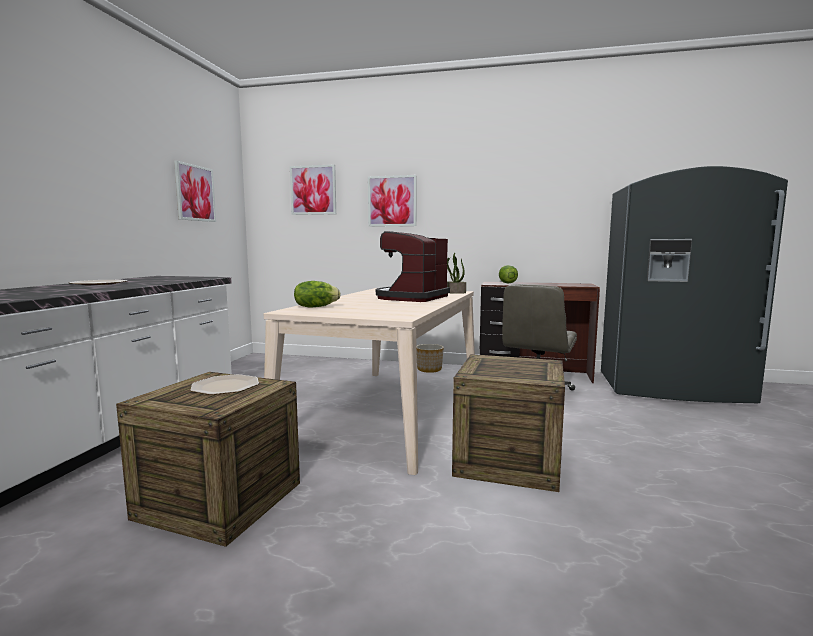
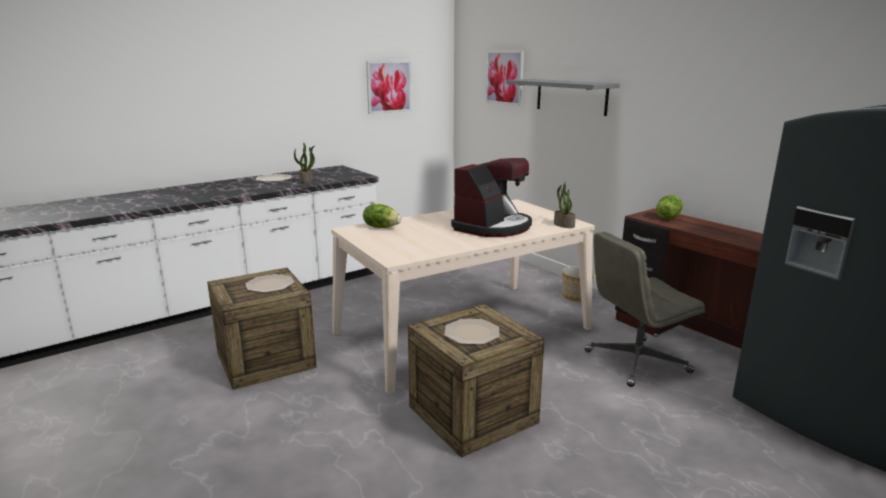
camera: 40 degrees right, 10 degrees up
(152, 282) = (306, 180): none -> potted plant
(392, 201) = (571, 96): picture -> grey shelf
(411, 298) = (493, 227): coffee machine -> coffee machine turned 150 degrees clockwise
(512, 369) = (471, 333): none -> plate

